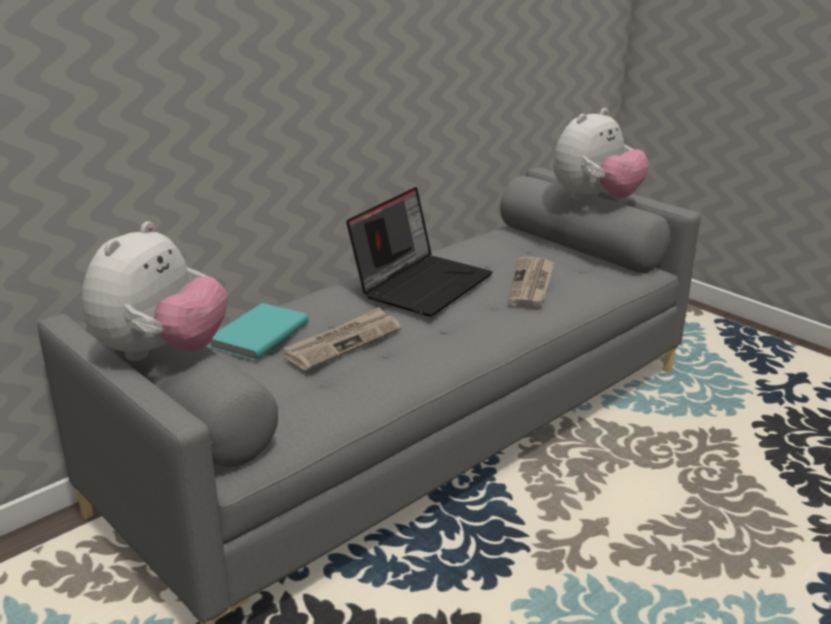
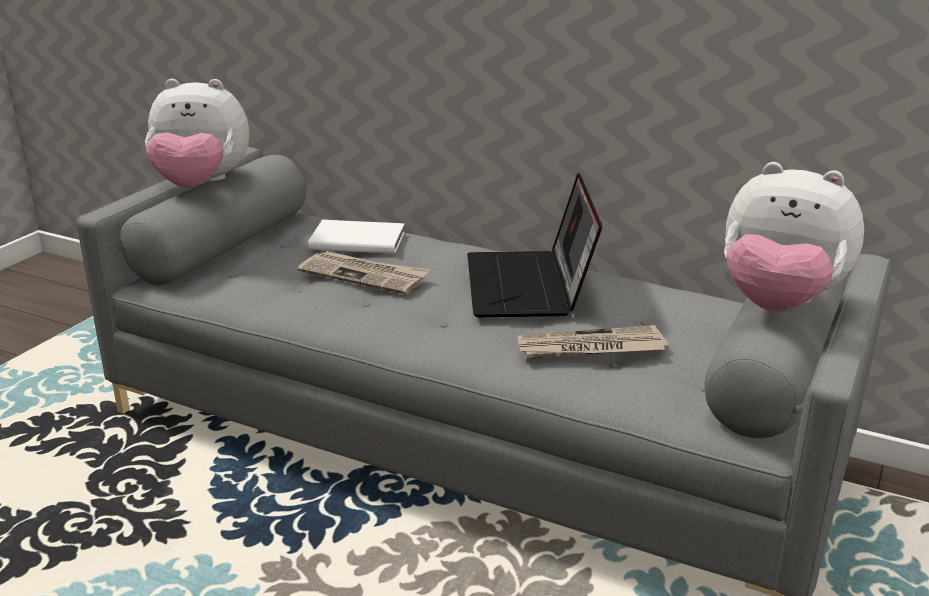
camera: 70 degrees right, 0 degrees up
(257, 335) = (357, 240): turquoise book -> white book
(422, 284) = (530, 287): laptop -> laptop turned 75 degrees clockwise

